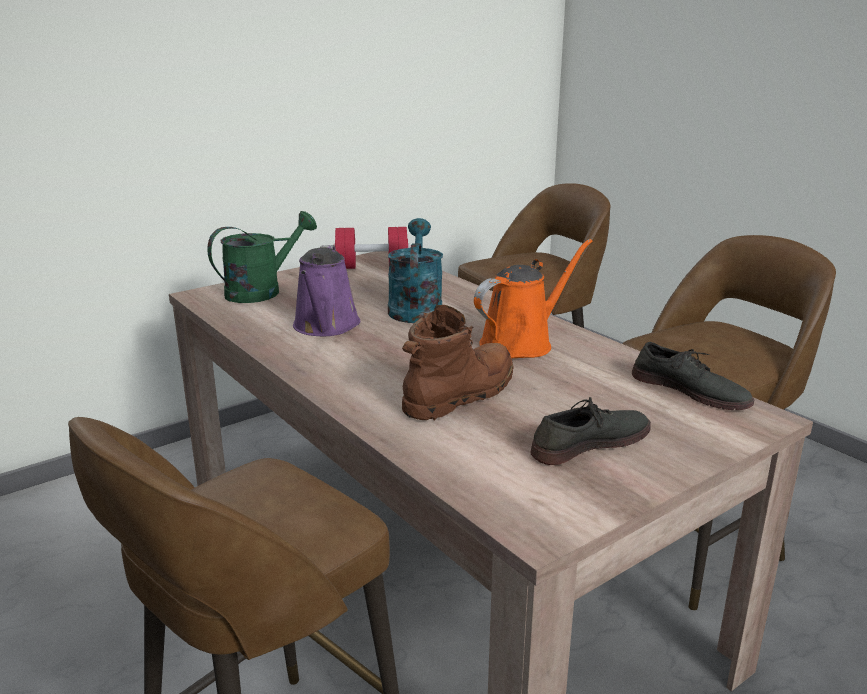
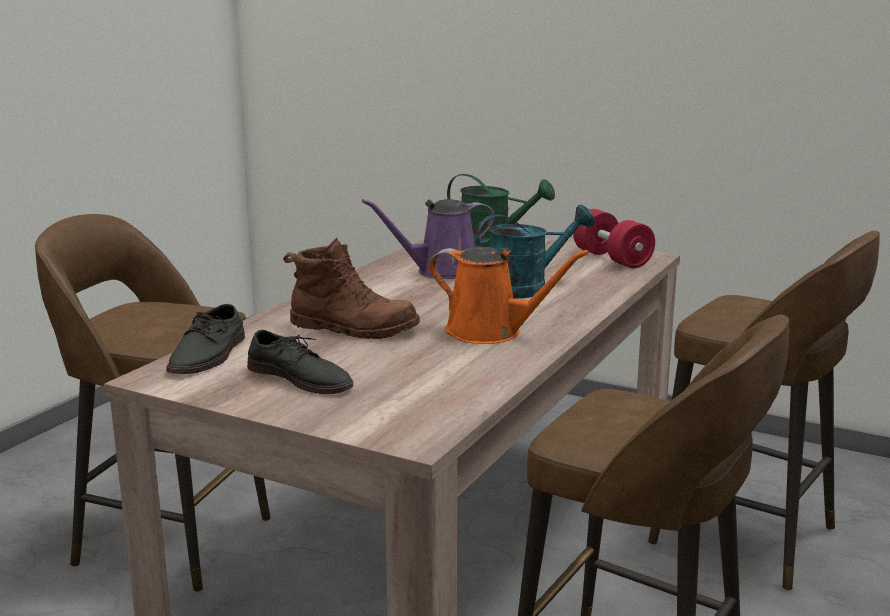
camera: 65 degrees right, 5 degrees down
(690, 390) = (451, 405): grey shoe -> grey shoe (209, 355)

